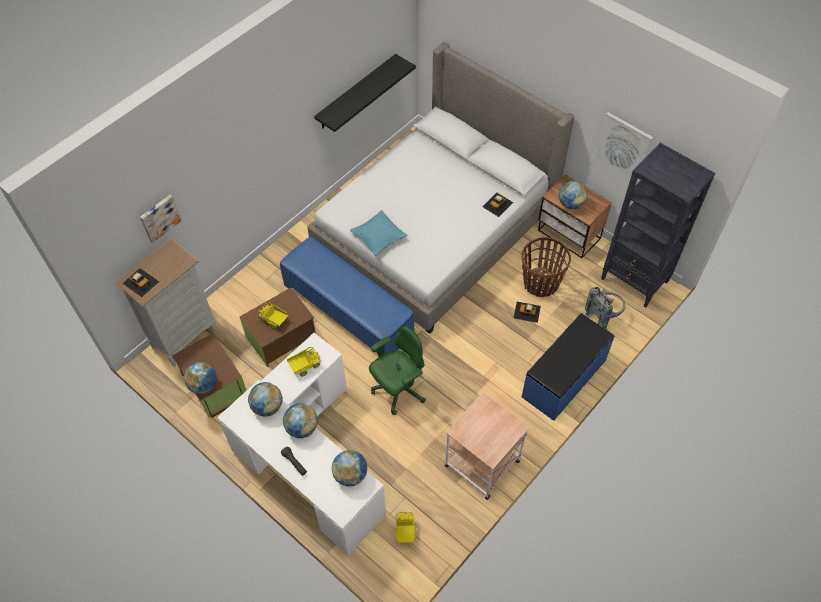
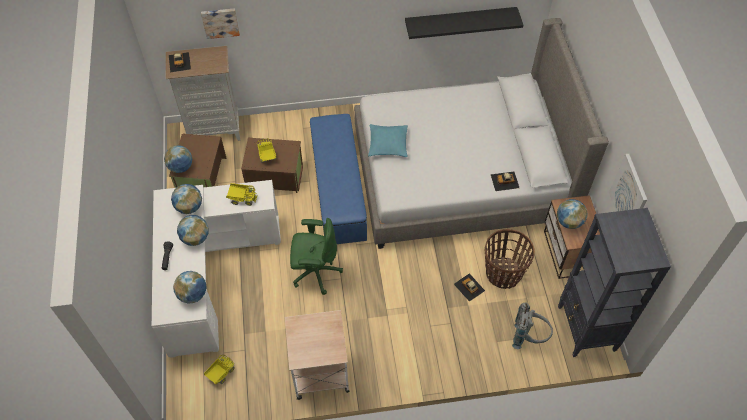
camera: 40 degrees right, 0 degrees up
(564, 379) = (446, 360): blue bench -> none

